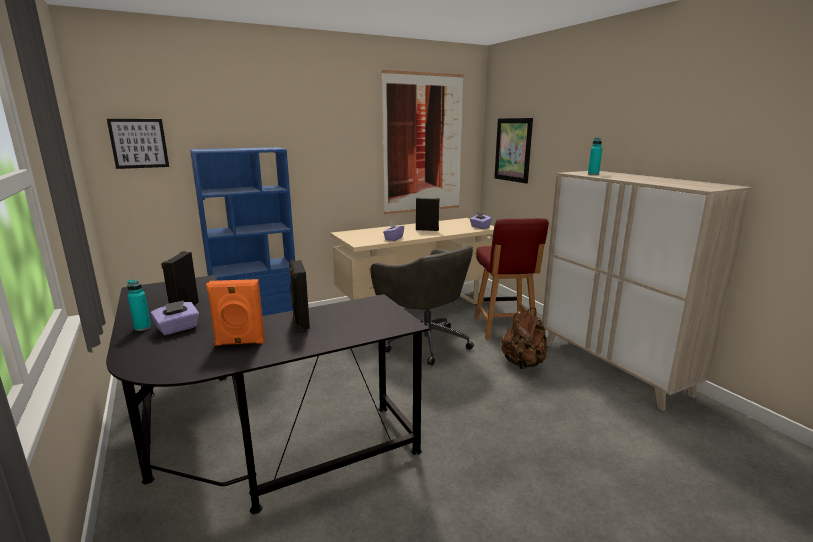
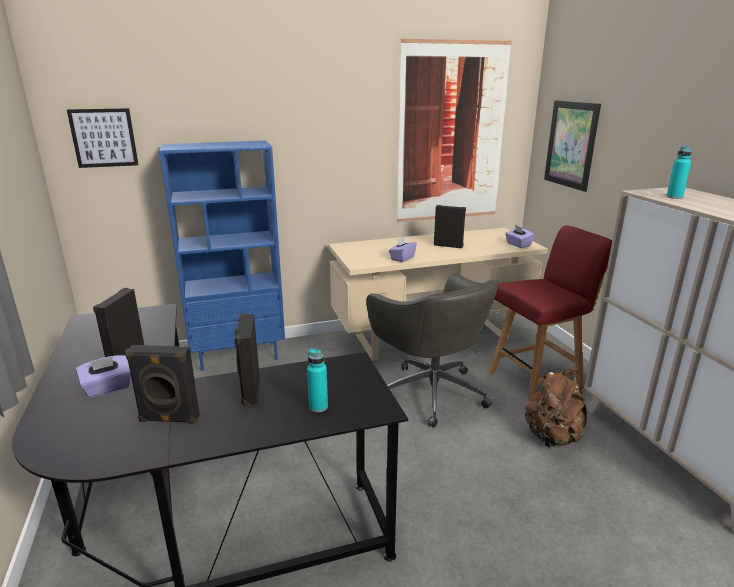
camera: 10 degrees right, 5 degrees up
(142, 327) = (70, 382): turquoise bottle -> turquoise bottle (318, 407)
(240, 343) = (169, 419): orange speaker -> black speaker
(504, 328) = (537, 379): red chair -> red chair turned 120 degrees counterclockwise

